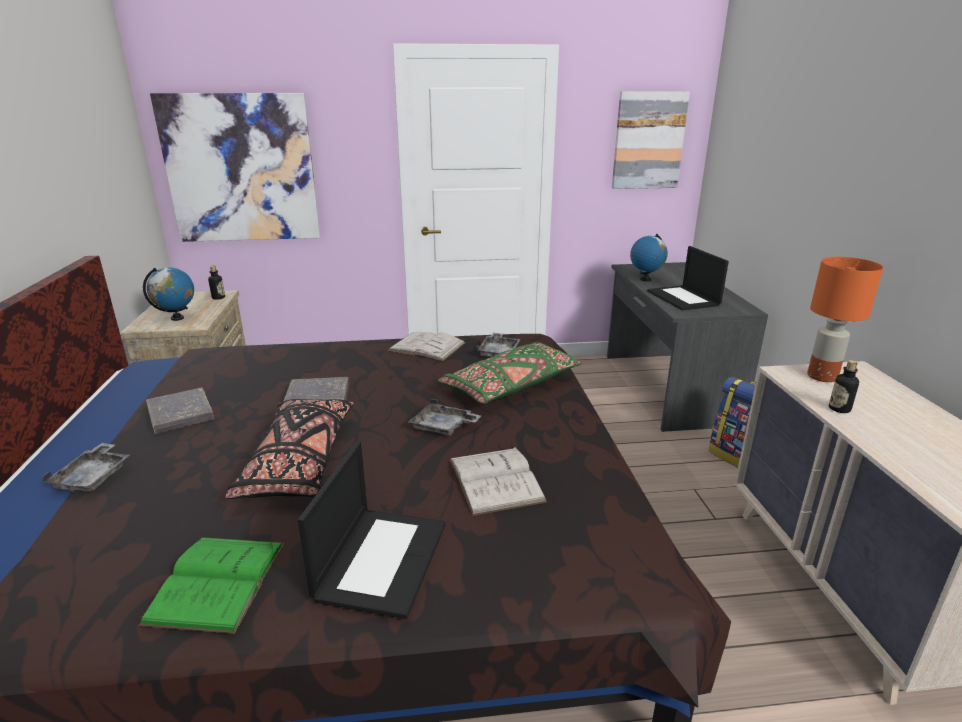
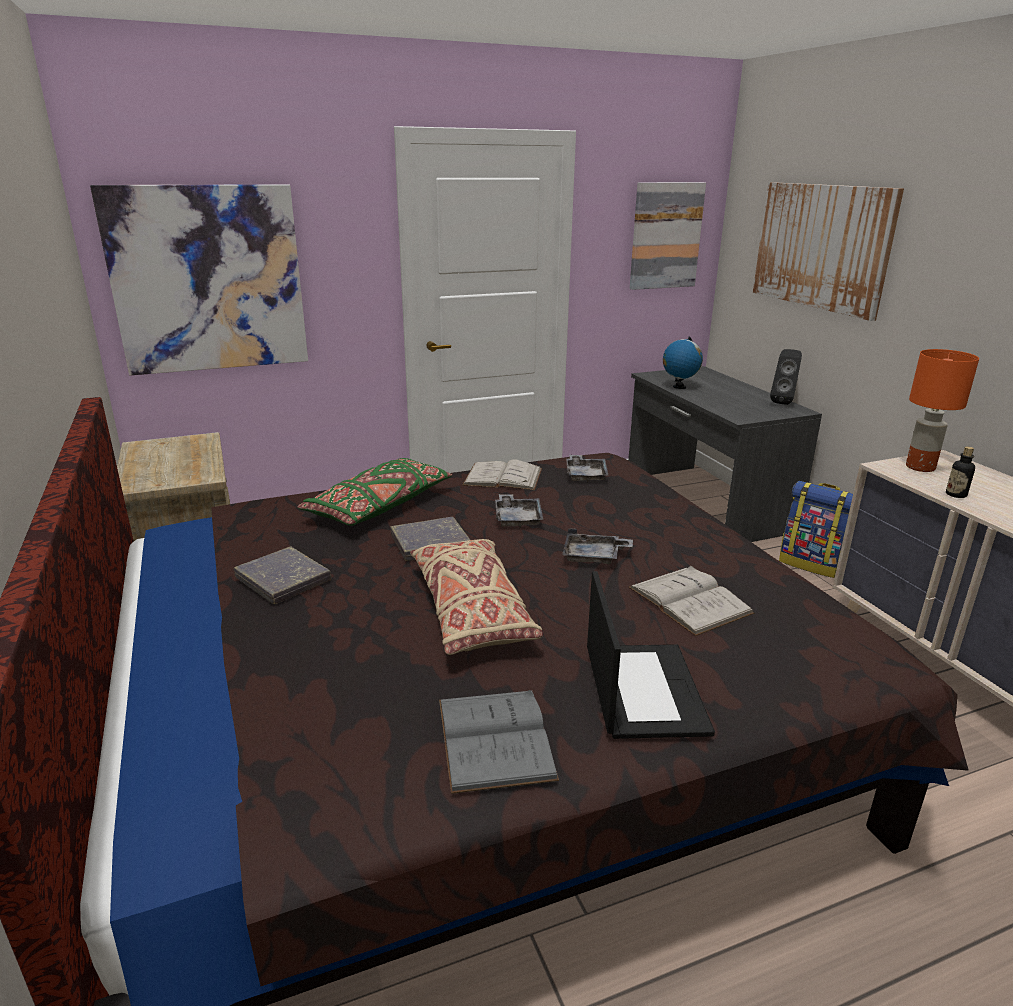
camera: 15 degrees left, 0 degrees up
(94, 477) = (243, 660): grey tray -> grey tray (517, 518)
(177, 318) = (172, 471): globe -> none
(217, 581) = (495, 738): green book -> grey book
(218, 297) = (202, 443): bottle -> none
(299, 462) = (472, 611): black pillow -> beige pillow
(511, 386) = (627, 508): green pillow -> green pillow (379, 506)
(684, 298) = (732, 403): laptop -> none
(736, 300) = (783, 402): none -> black speaker
(779, 152) = (821, 247): none -> picture

